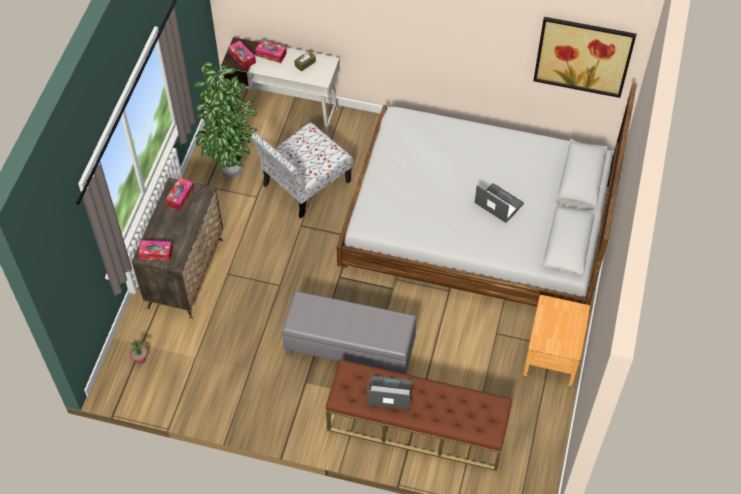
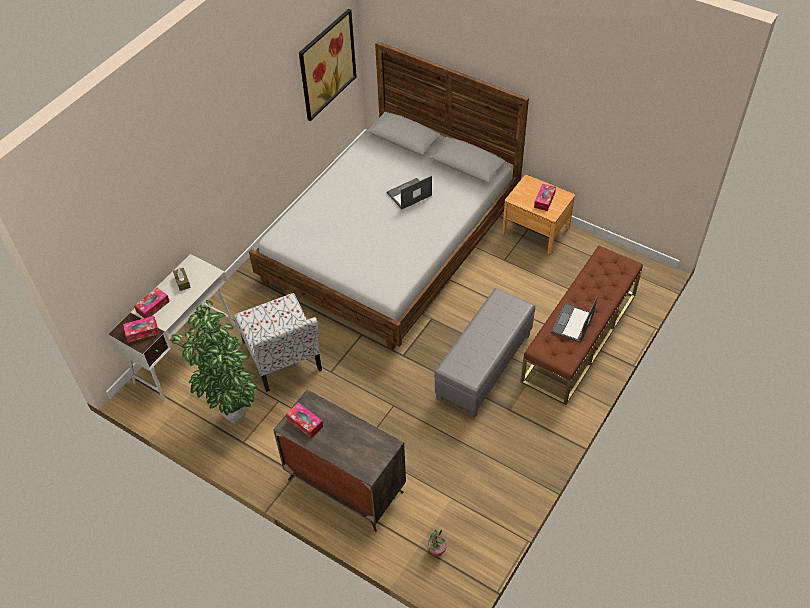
camera: 70 degrees left, 5 degrees down
(156, 253) = (370, 460): tissue box -> tissue box (544, 200)

